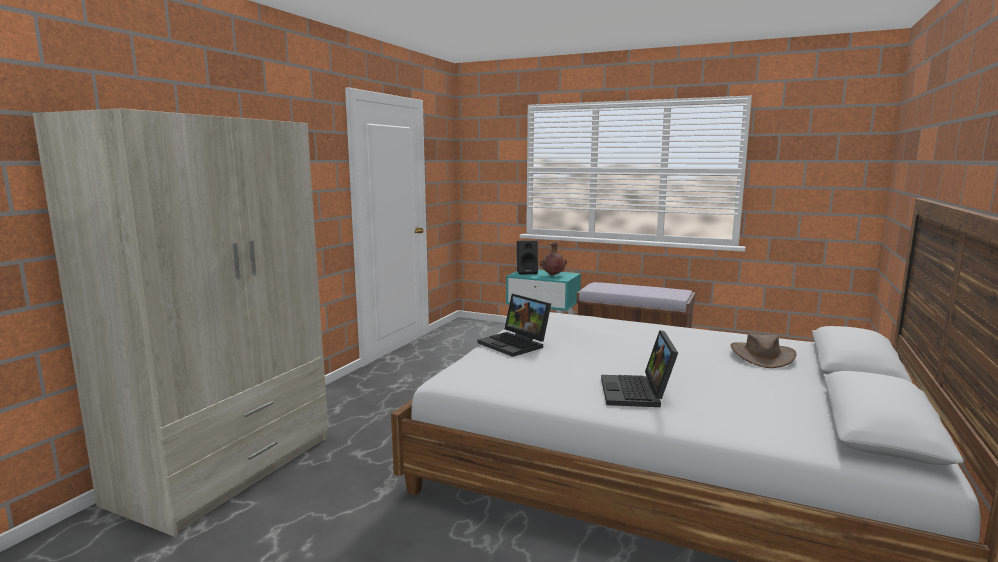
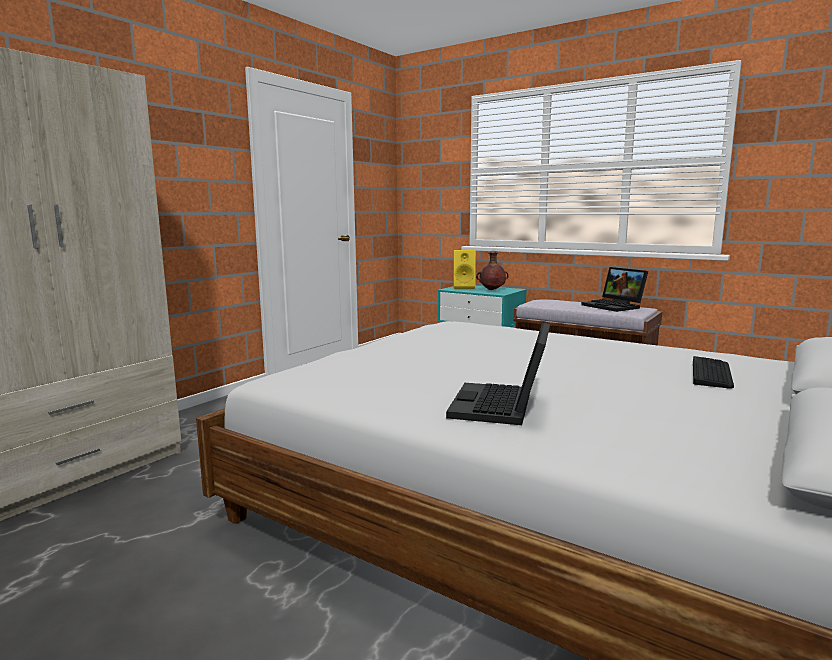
camera: 10 degrees right, 0 degrees up
(516, 344) = (388, 349): laptop -> laptop (615, 306)
(527, 272) = (464, 287): black speaker -> yellow speaker
(761, 356) = (711, 373): brown hat -> keyboard

